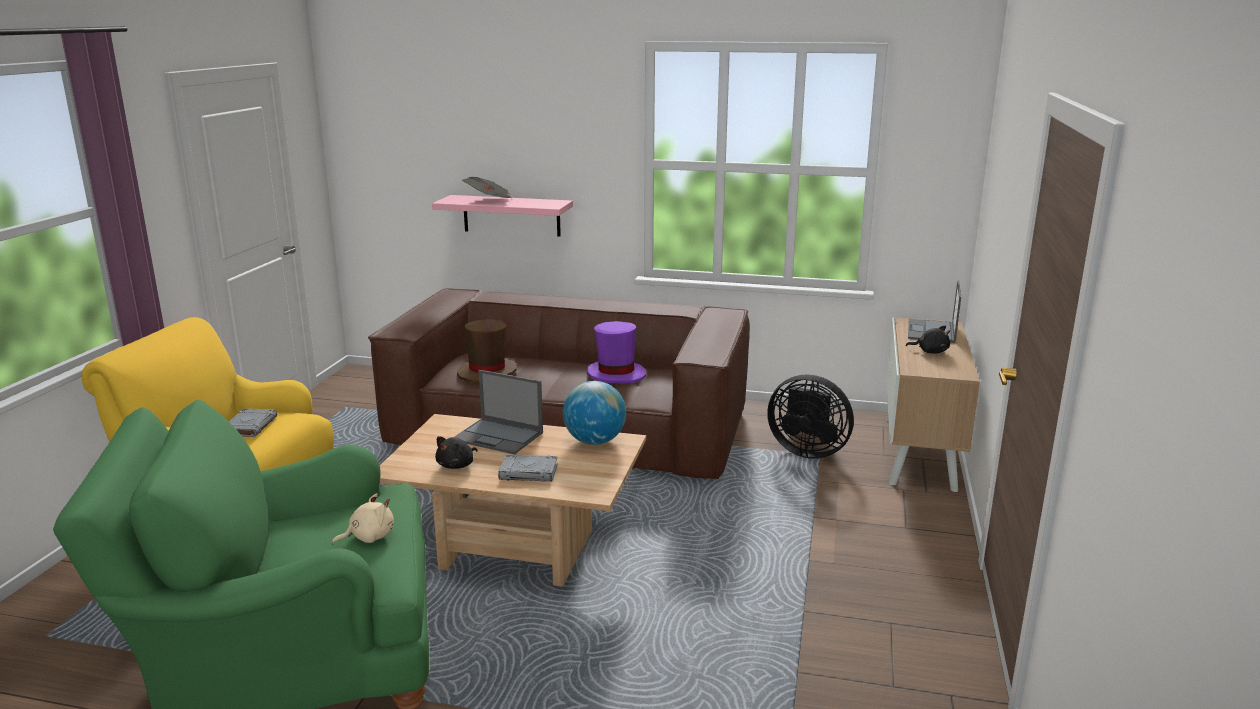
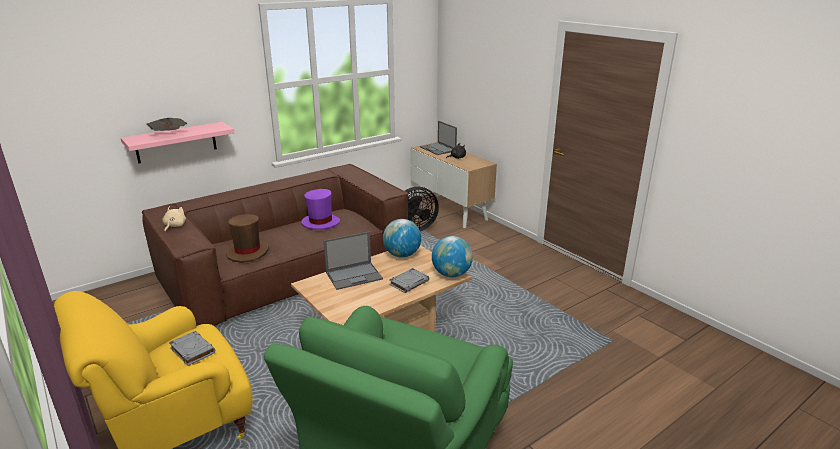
camera: 50 degrees left, 5 degrees up
(369, 537) = (434, 347): beige plush toy -> beige plush toy (174, 226)
(457, 465) = (370, 298): black plush toy -> none
(593, 490) = (451, 274): none -> globe

